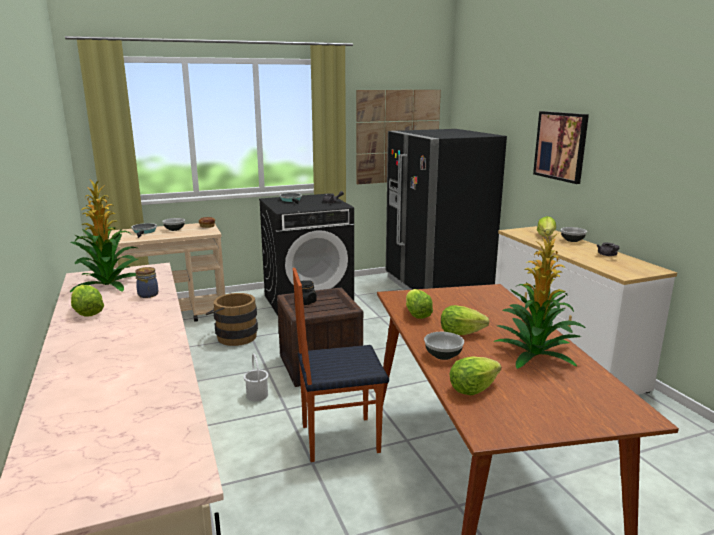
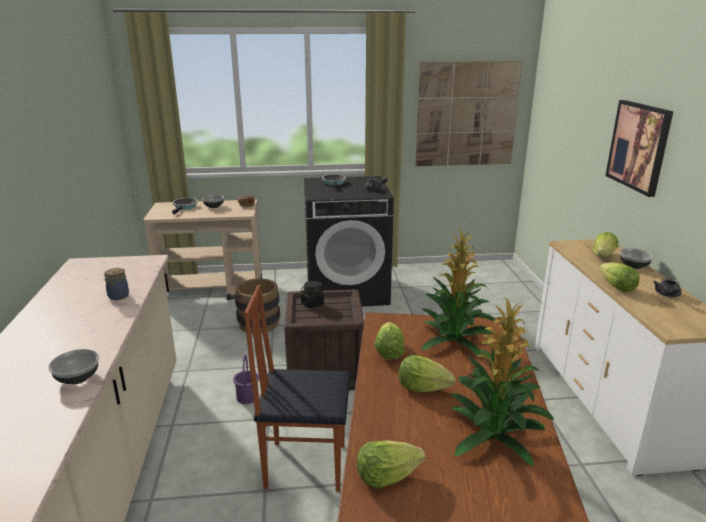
camera: 15 degrees right, 5 degrees up
(87, 313) = (50, 313): lettuce -> lettuce (616, 287)
(109, 284) = (95, 277): potted plant -> potted plant (455, 339)
(257, 396) = (247, 397): white bucket -> purple bucket
(437, 287) = (493, 286): black fridge -> none
(443, 355) = (383, 418): bowl -> bowl (78, 378)

